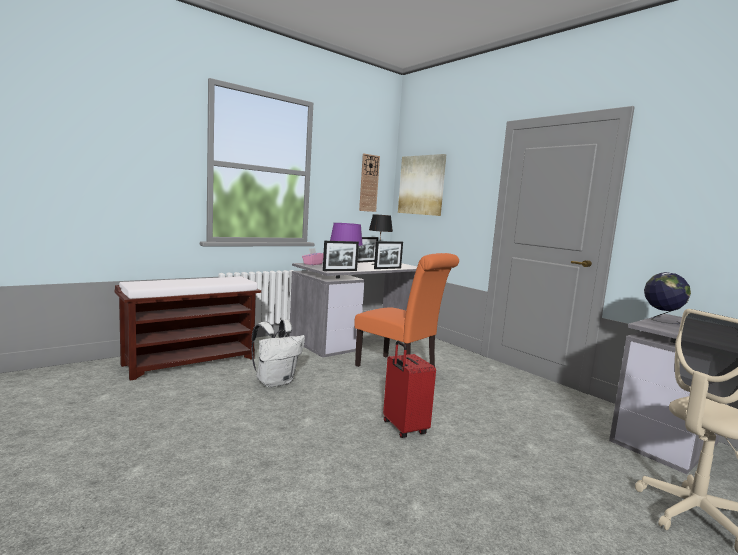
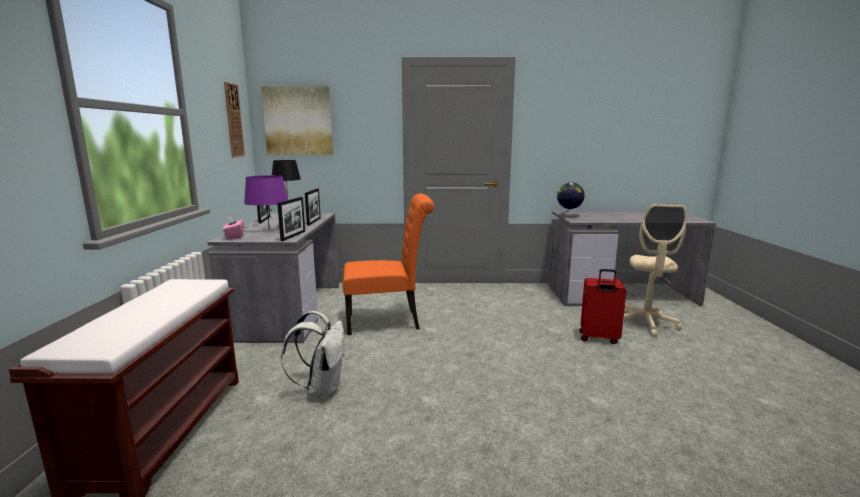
camera: 50 degrees left, 5 degrees up
(403, 428) = (487, 361): red suitcase -> red suitcase (598, 338)

